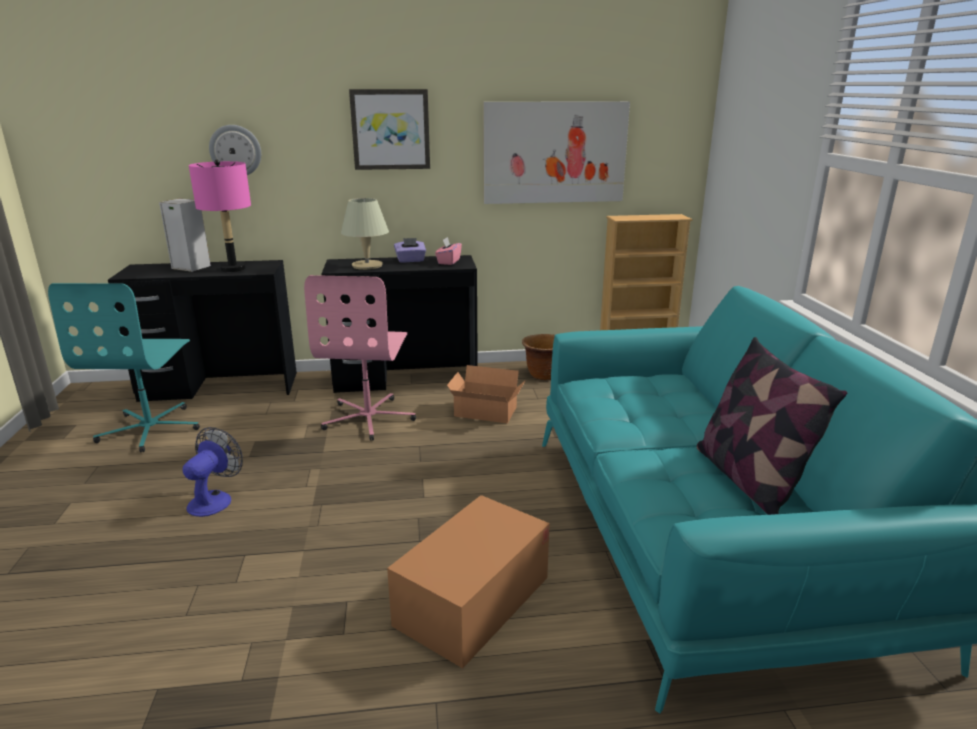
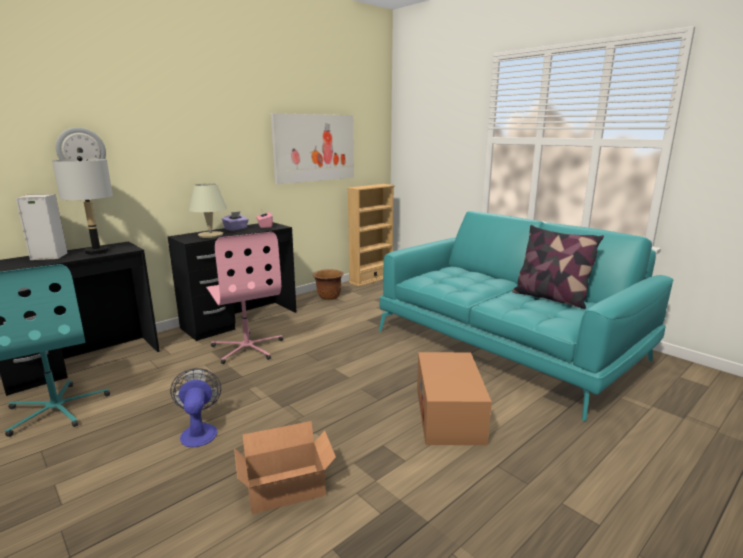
camera: 35 degrees left, 5 degrees down
(233, 269) = (97, 252): pink table lamp -> grey table lamp
(390, 129) = (209, 132): picture -> none
(486, 413) = (322, 324): cardboard box -> cardboard box (288, 489)

